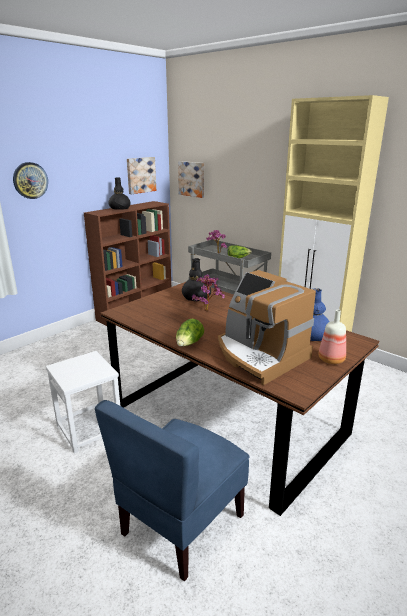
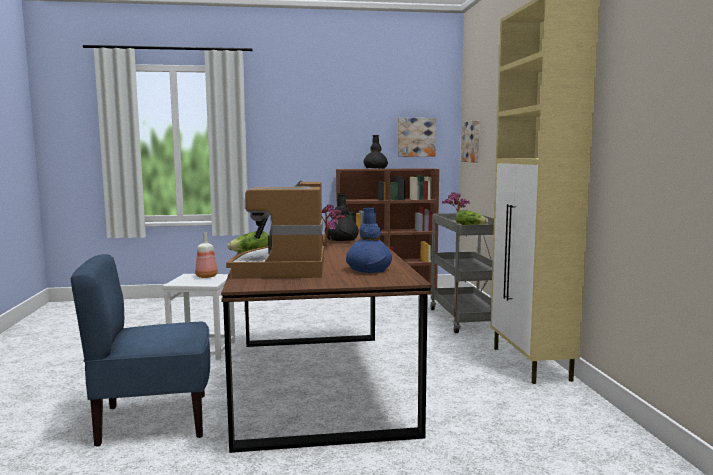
camera: 40 degrees right, 15 degrees down
(30, 180) = (283, 131): wall clock -> none
(332, 360) = (335, 282): bottle -> bottle (206, 276)

